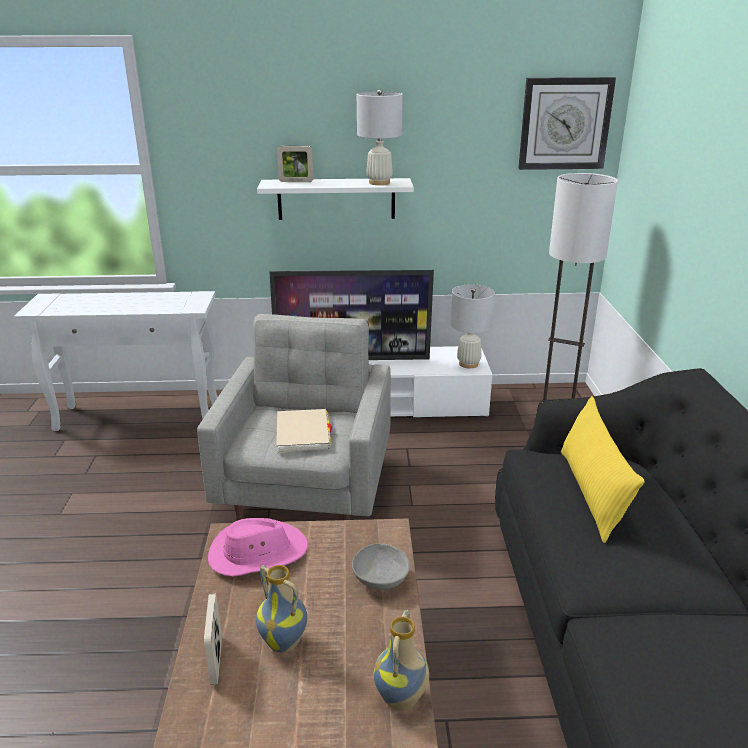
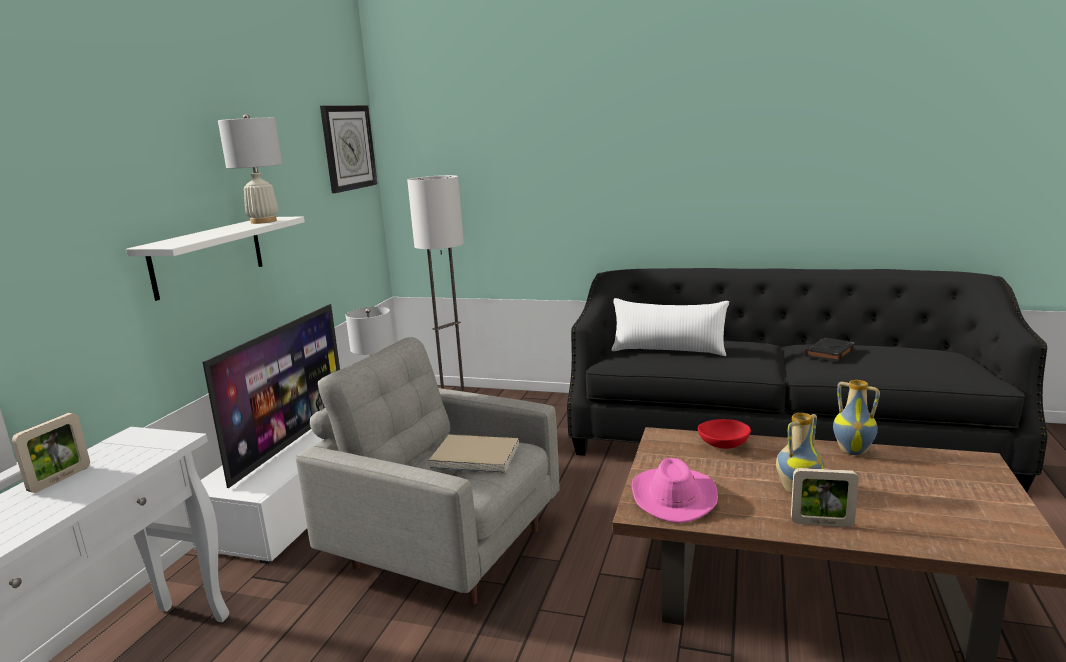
camera: 70 degrees left, 10 degrees down
(296, 181) = (180, 239): picture frame -> picture frame (60, 479)
(380, 579) = (723, 445): grey bowl -> red bowl
(592, 493) = (668, 351): yellow pillow -> white pillow
(695, 656) = (829, 353): none -> black book

